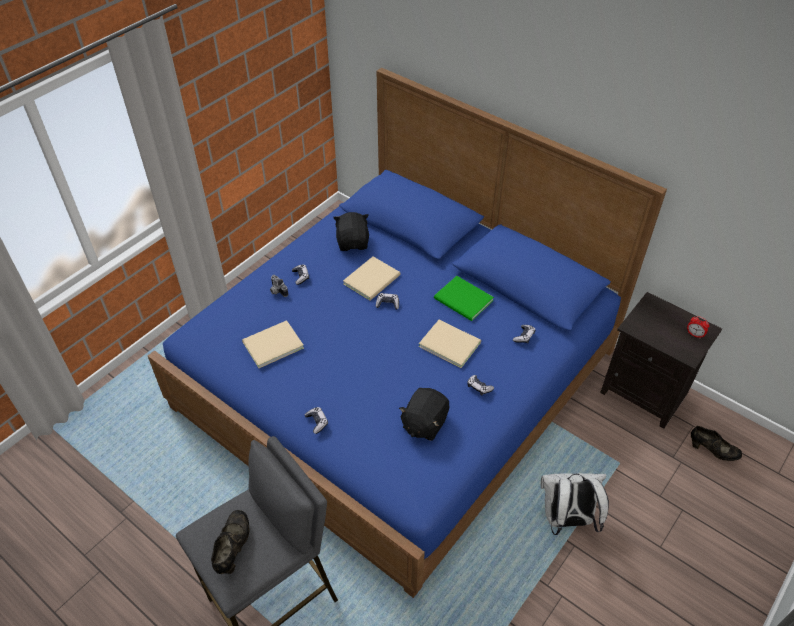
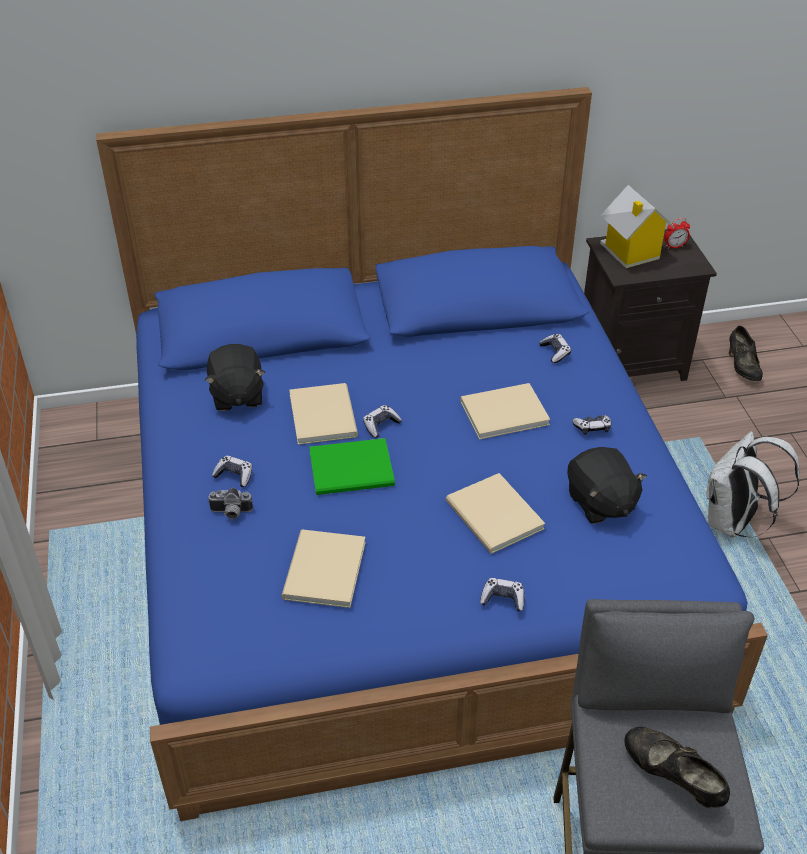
camera: 50 degrees left, 5 degrees down
(353, 242) = (236, 395): black plush toy -> black plush toy turned 135 degrees counterclockwise
(368, 385) = (494, 517): none -> beige book
(464, 301) = (451, 363): green book -> green book (354, 470)
(659, 318) = (630, 253): none -> toy house
(712, 450) = (742, 367): black shoe -> black shoe turned 105 degrees clockwise

